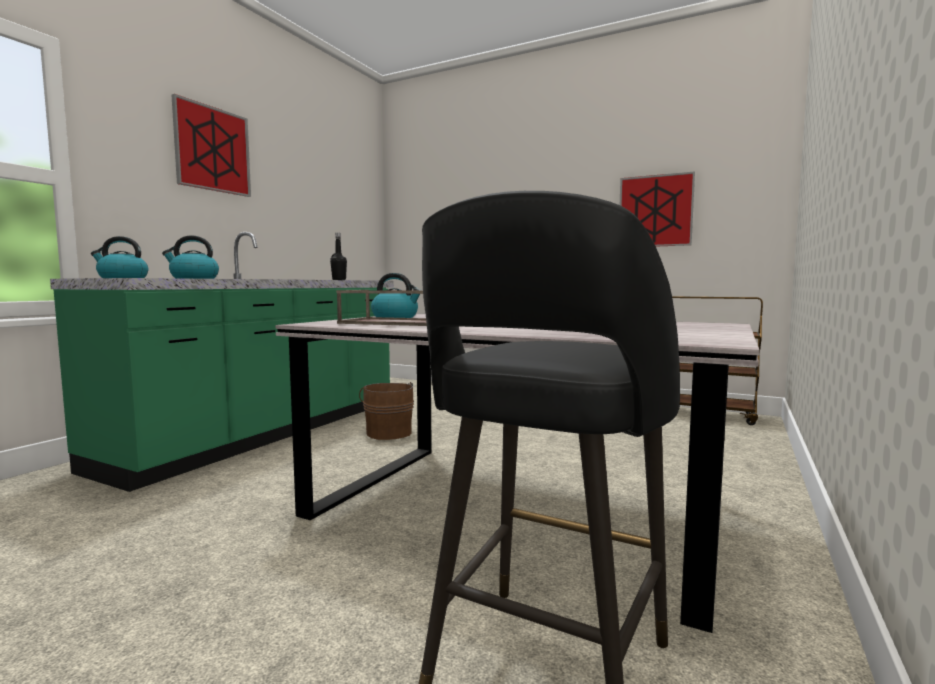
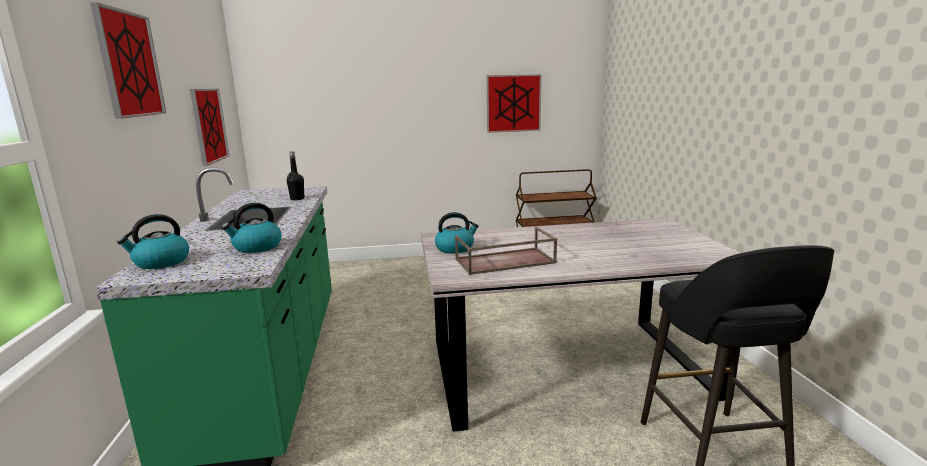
camera: 35 degrees left, 10 degrees up
(325, 226) = (209, 125): none -> picture
(388, 432) = (381, 332): brown bucket -> none

